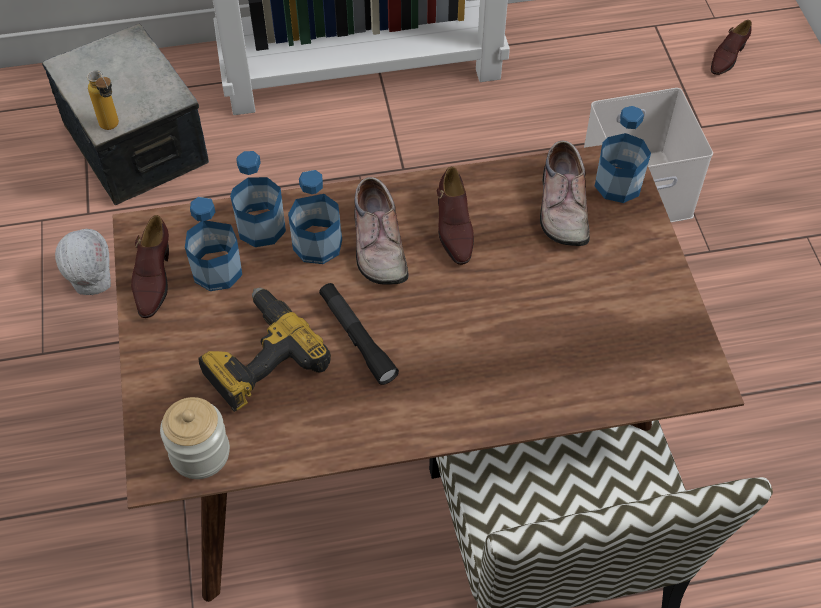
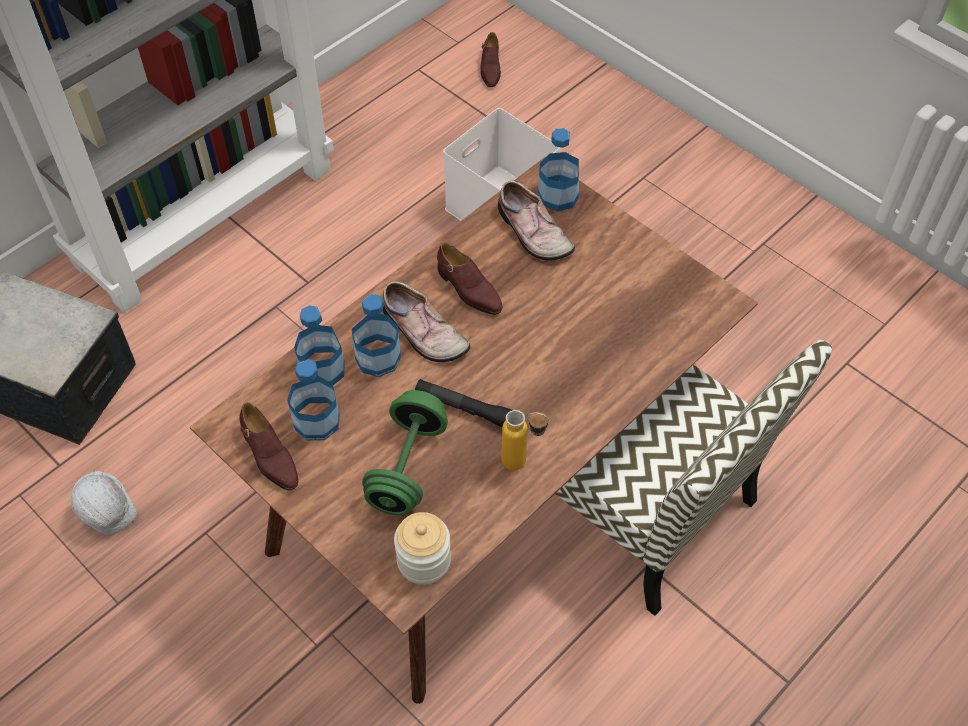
camera: 35 degrees left, 0 degrees up
(113, 128) = (58, 373): bottle -> bottle (523, 463)
(258, 358) = (407, 467): power drill -> green dumbbell

